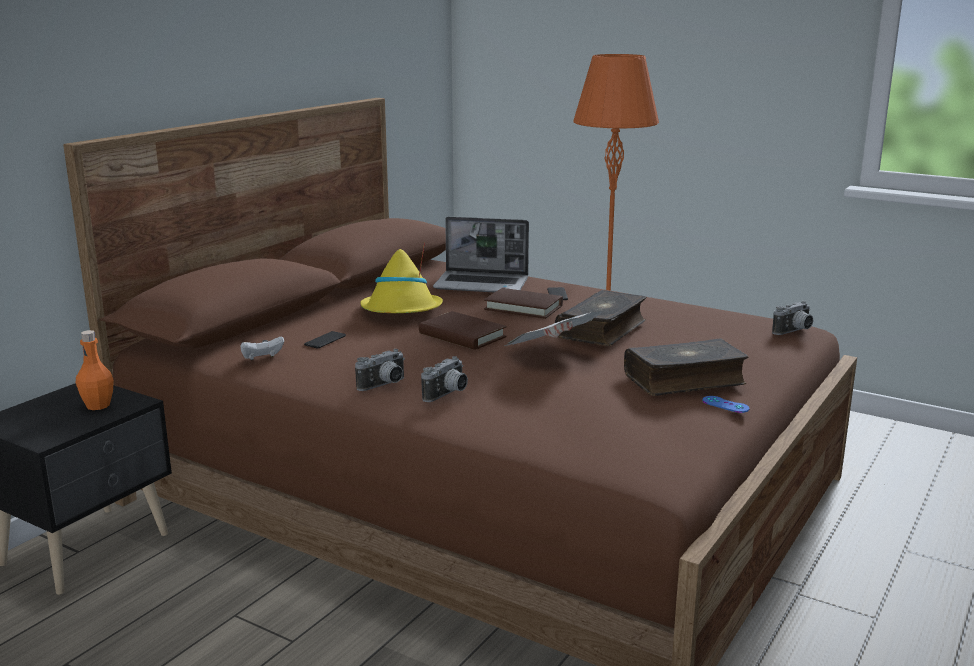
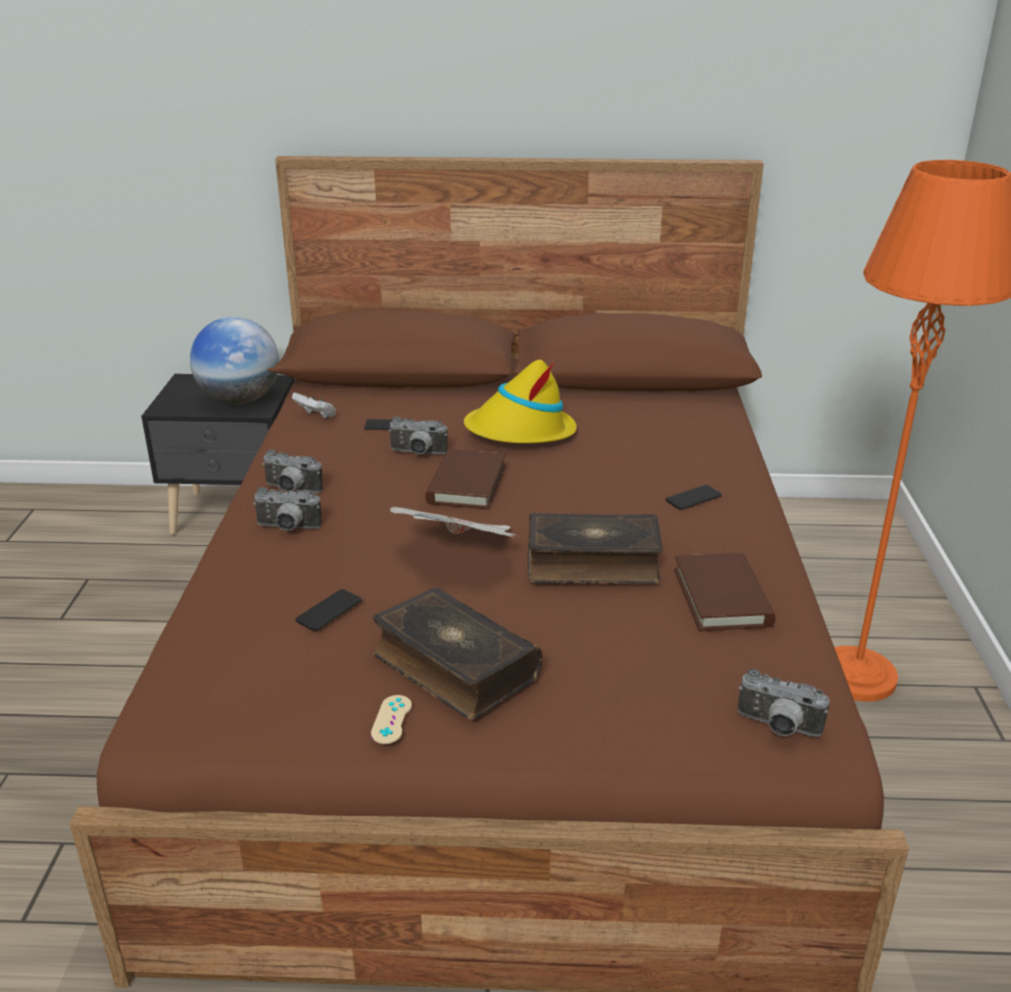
camera: 60 degrees right, 10 degrees up
(98, 405) = (240, 400): orange bottle -> globe
(389, 340) = (417, 453): none -> camera
(482, 284) = (669, 445): laptop -> none
(523, 307) = (614, 491): brown book -> brown book (722, 597)
(596, 394) = (329, 611): none -> phone
(725, 404) = (391, 719): blue game controller -> beige game controller

